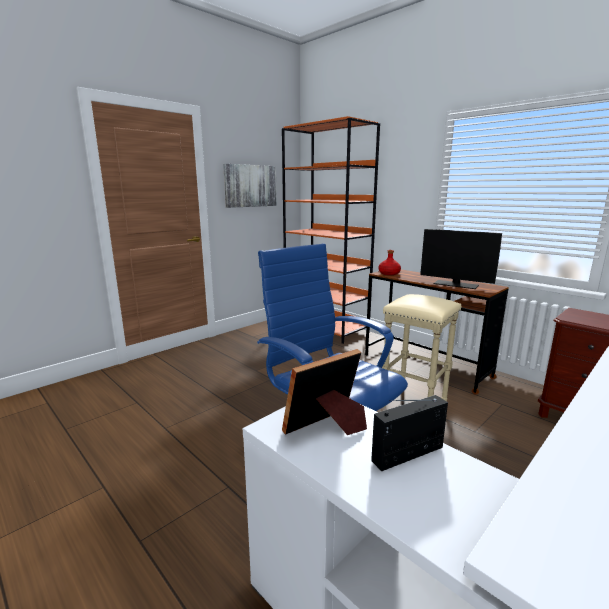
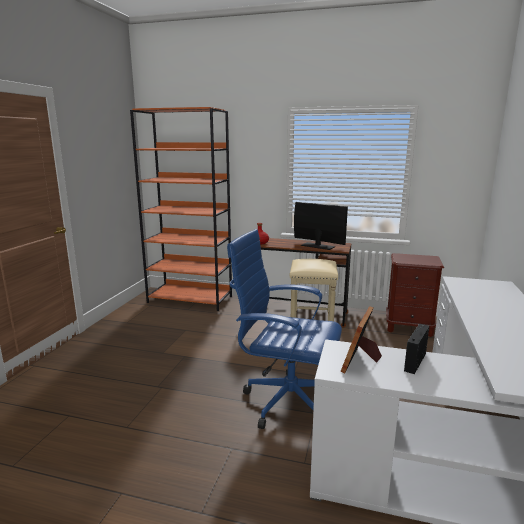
camera: 30 degrees left, 0 degrees up
(250, 186) = (101, 168): picture -> none
(455, 284) = (317, 246): monitor -> monitor turned 150 degrees counterclockwise

